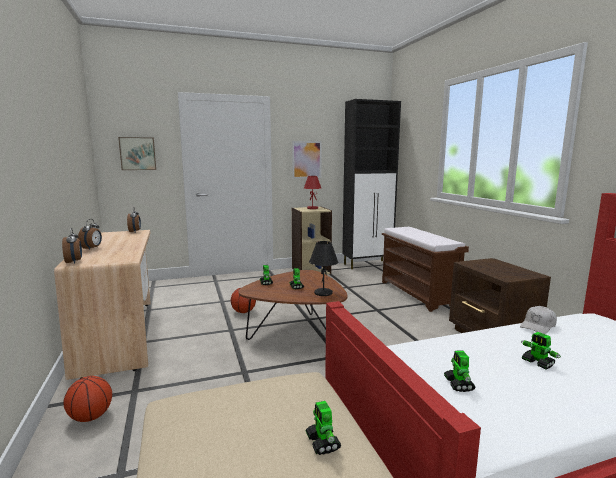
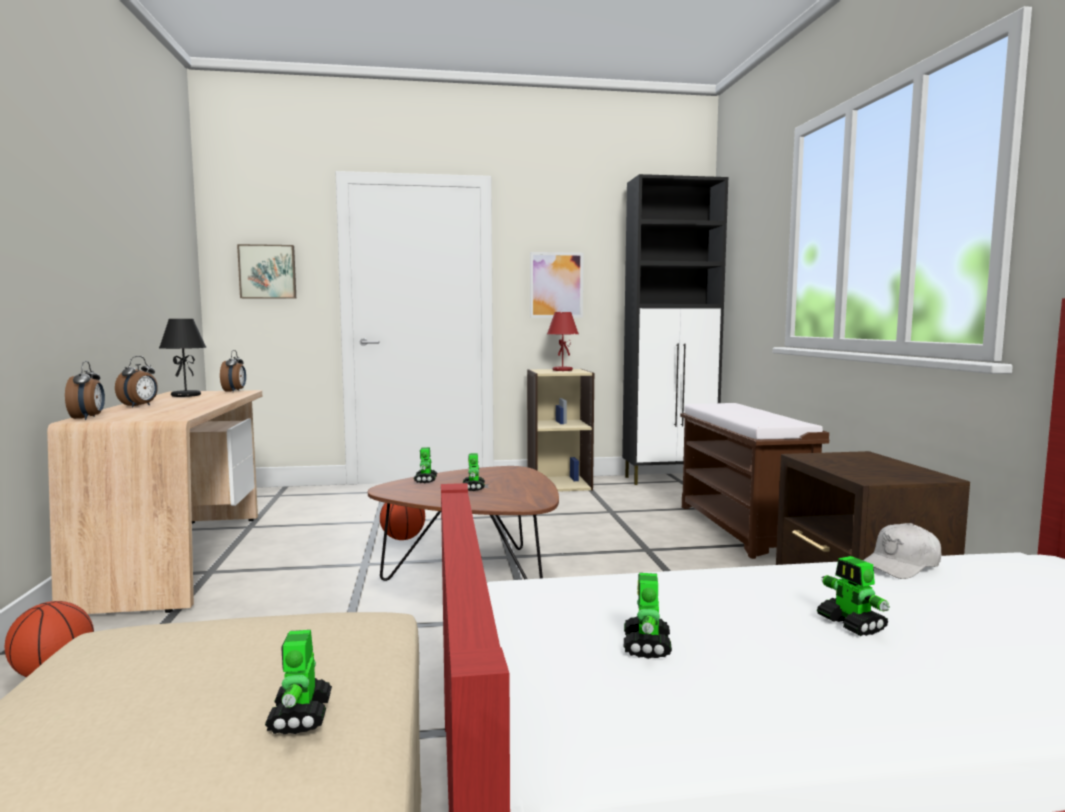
camera: 10 degrees right, 5 degrees down
(323, 293) = (514, 498): black table lamp -> black table lamp (186, 395)

